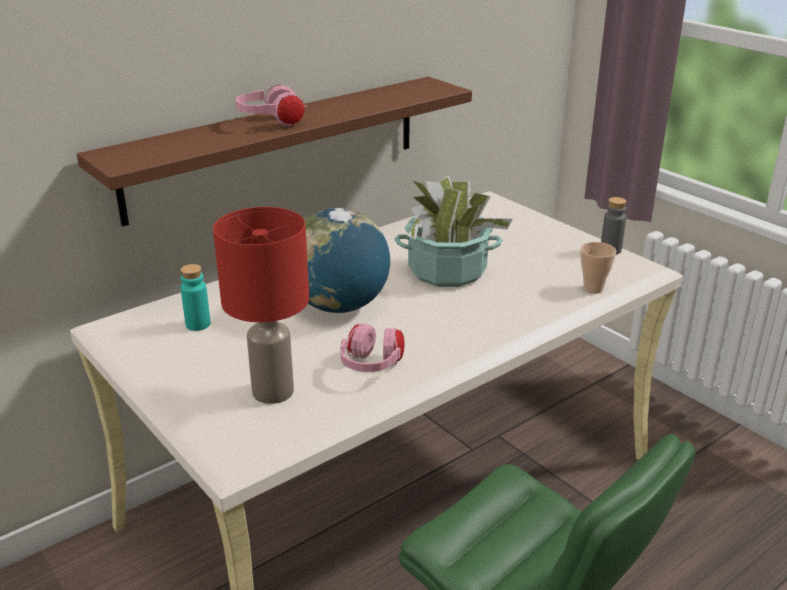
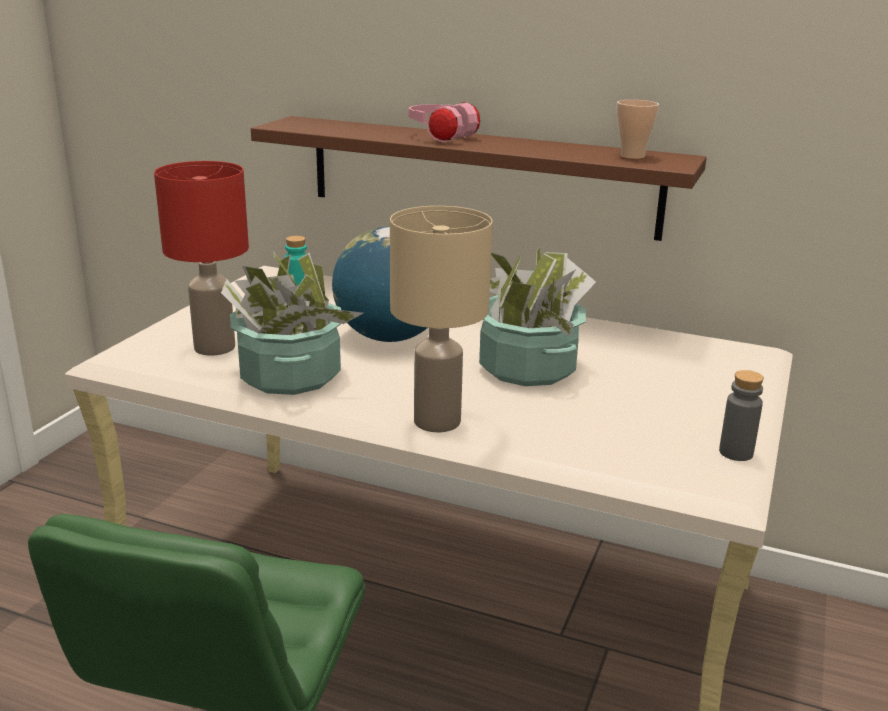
camera: 60 degrees right, 5 degrees down
(372, 367) = (289, 375): pink headphones -> potted plant
(504, 326) = (438, 421): none -> beige table lamp
(593, 289) = (602, 459): cup -> cup (632, 156)

